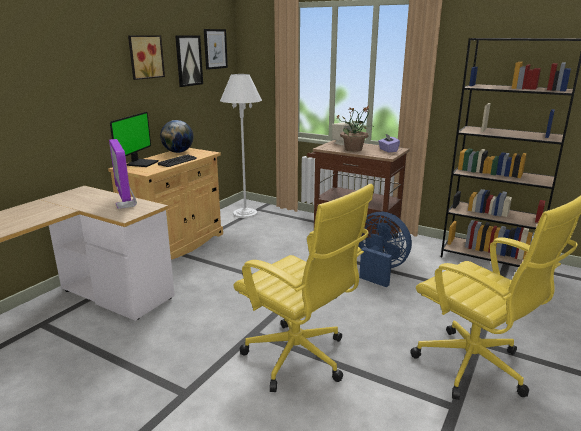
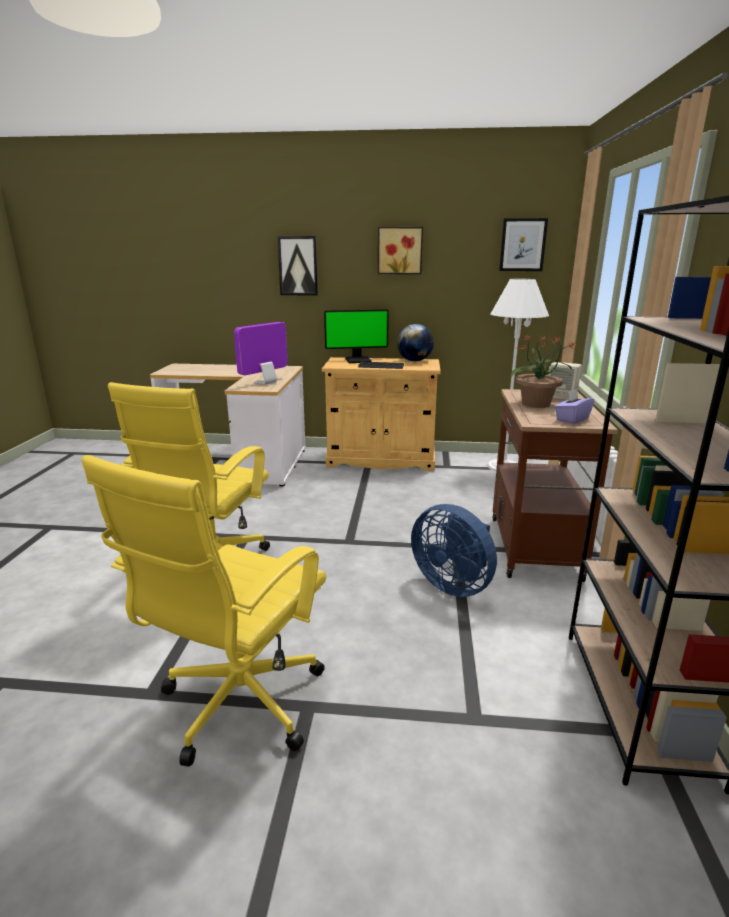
camera: 65 degrees right, 0 degrees up
(188, 60) = (468, 258): picture -> picture (298, 266)
(379, 269) = (453, 584): blue fan -> blue fan turned 120 degrees clockwise

